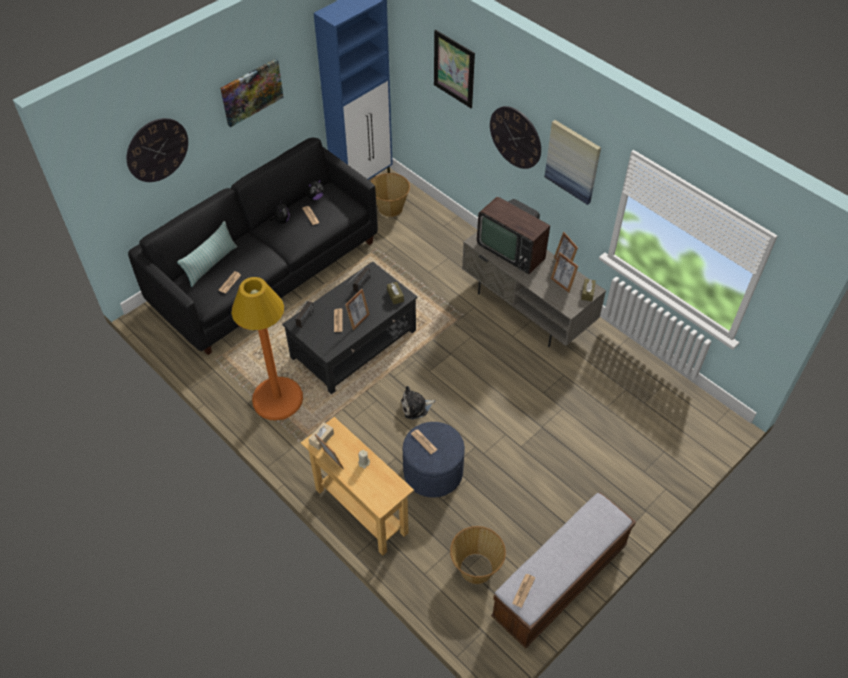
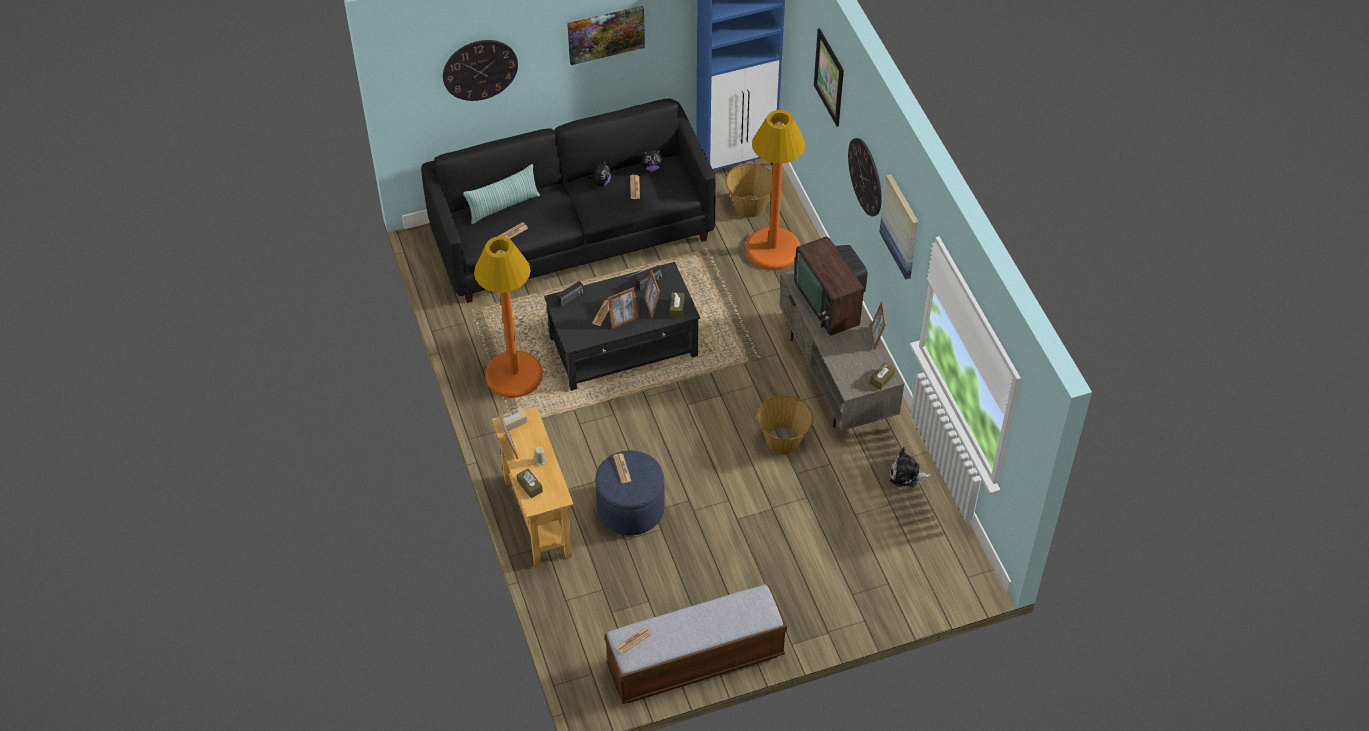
camera: 25 degrees right, 0 degrees up
(367, 489) = (529, 486): none -> brown tissue box
(416, 407) = (651, 437): plush toy -> plush toy (907, 474)
(425, 233) = (773, 249): none -> orange floor lamp
(476, 567) = (620, 615): basket -> basket (783, 440)
(562, 283) = (860, 359): picture frame -> picture frame (652, 307)

